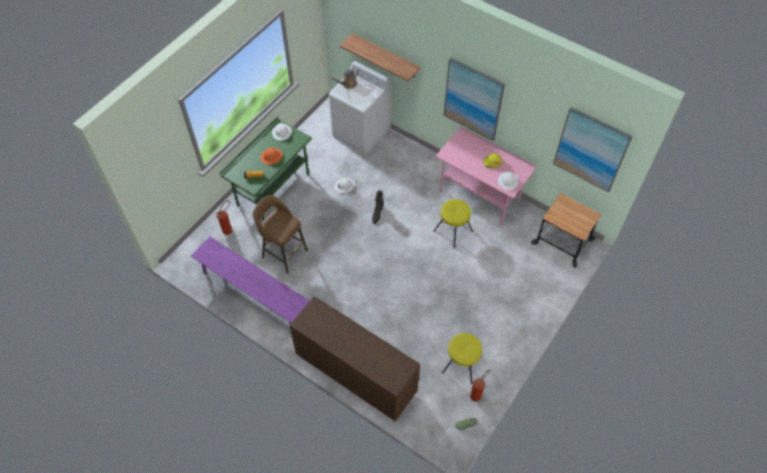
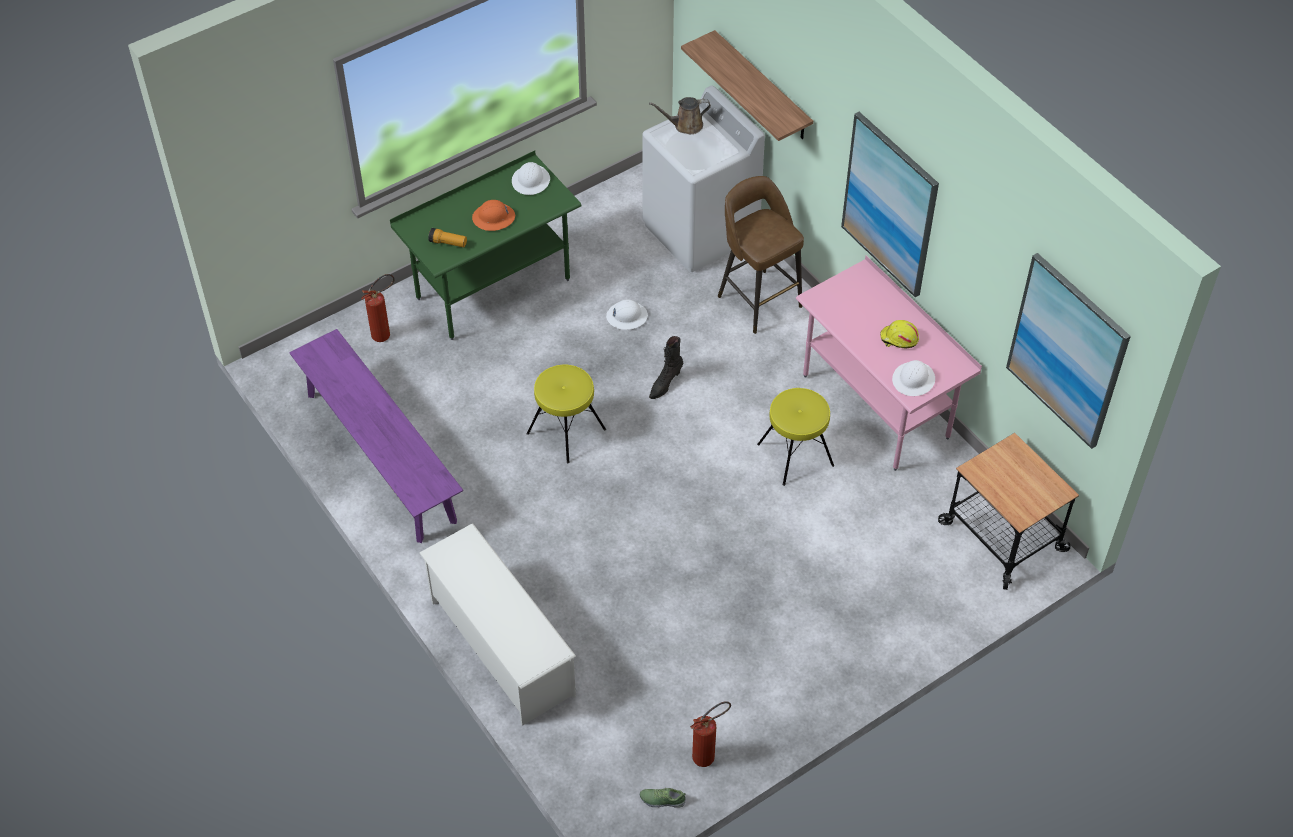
camera: 20 degrees right, 5 degrees down
(283, 253) = (463, 403): brown stool -> brown stool (758, 299)
(355, 373) = (501, 647): brown dresser -> white shoe rack
(461, 364) = (702, 694): yellow stool -> yellow stool (566, 431)

